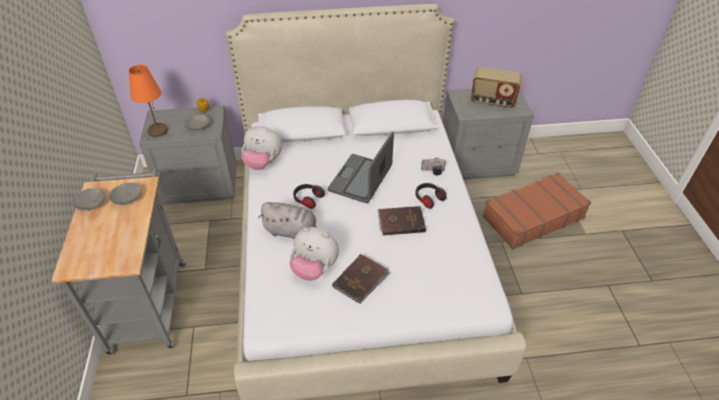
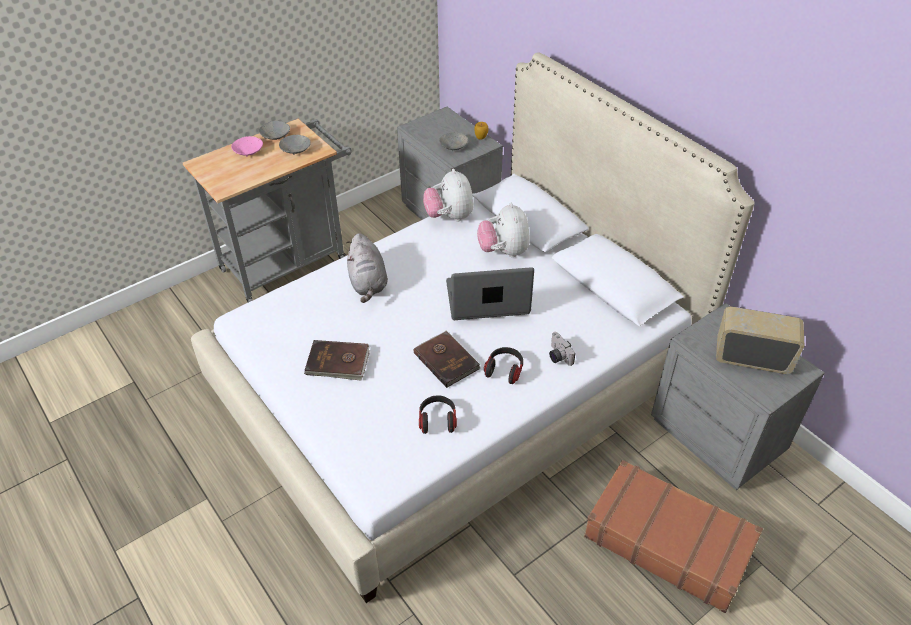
camera: 60 degrees right, 0 degrees up
(92, 228) = (248, 151): none -> pink bowl
(157, 131) = (423, 127): orange table lamp -> none
(308, 199) = (422, 273): headphones -> headphones (437, 420)
(314, 268) = (329, 320): plush toy -> plush toy (504, 251)
(492, 101) = (752, 358): radio -> radio turned 120 degrees clockwise

